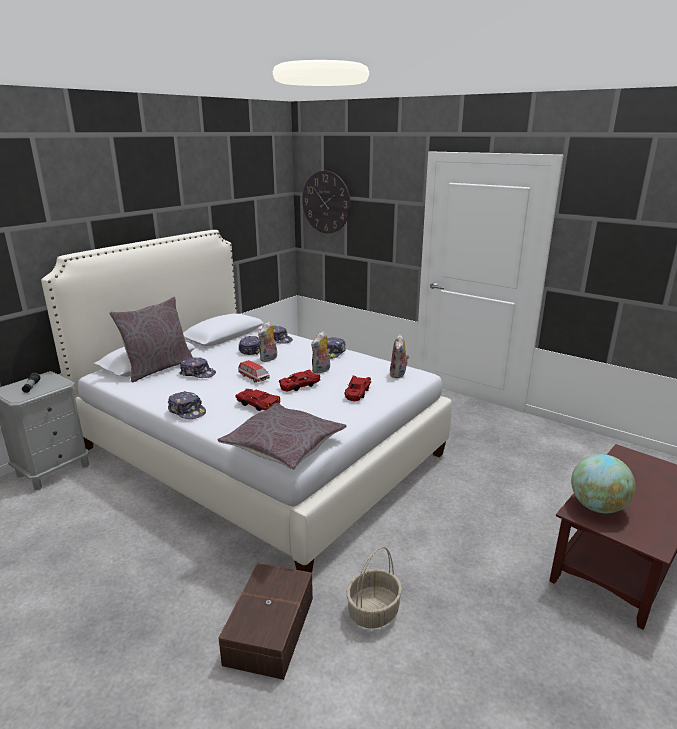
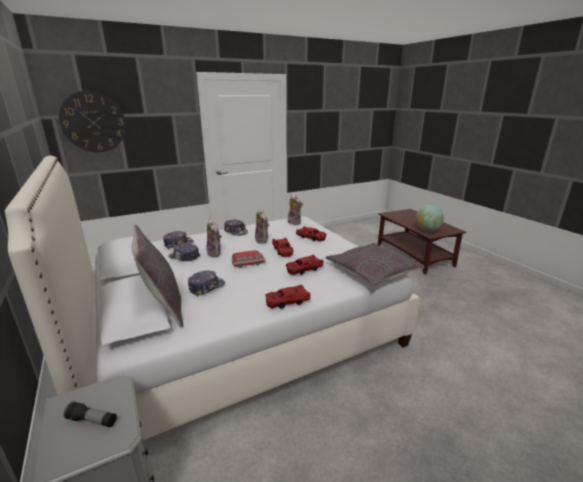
camera: 65 degrees left, 0 degrees up
(187, 411) = (287, 301): cap -> red toy car
(268, 630) = (450, 371): brown storage box -> none
(373, 612) = (438, 327): basket -> none

